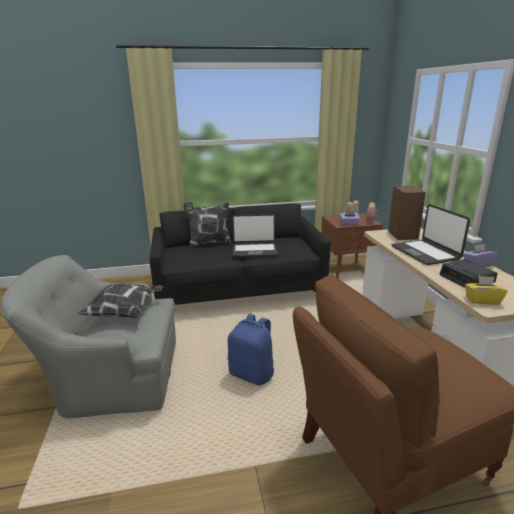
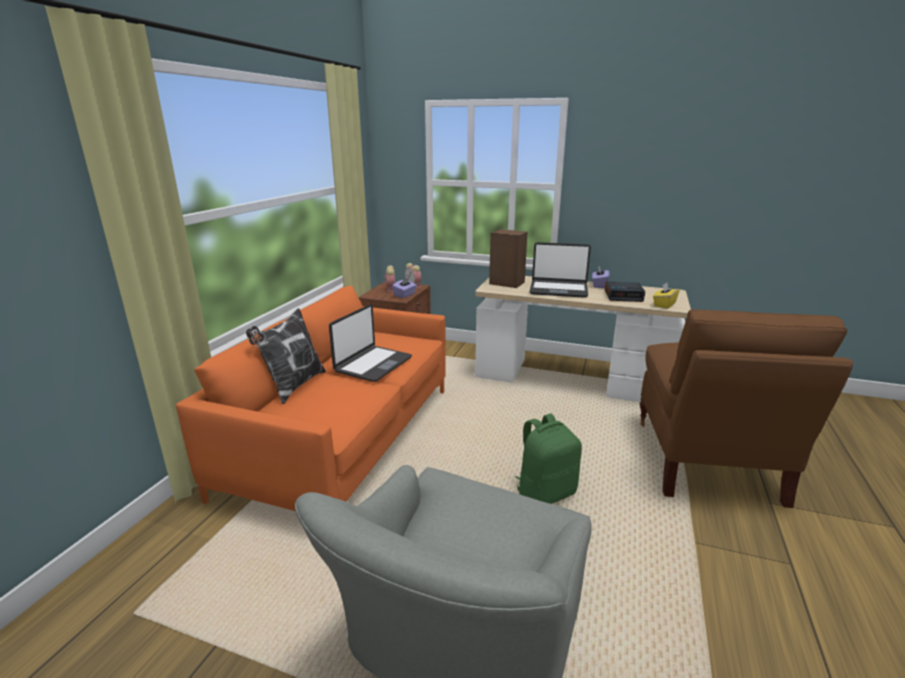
camera: 60 degrees left, 0 degrees up
(125, 312) = (446, 518): pillow -> none
(239, 290) = (345, 438): black sofa -> orange sofa
(252, 374) = (545, 492): blue backpack -> green backpack

